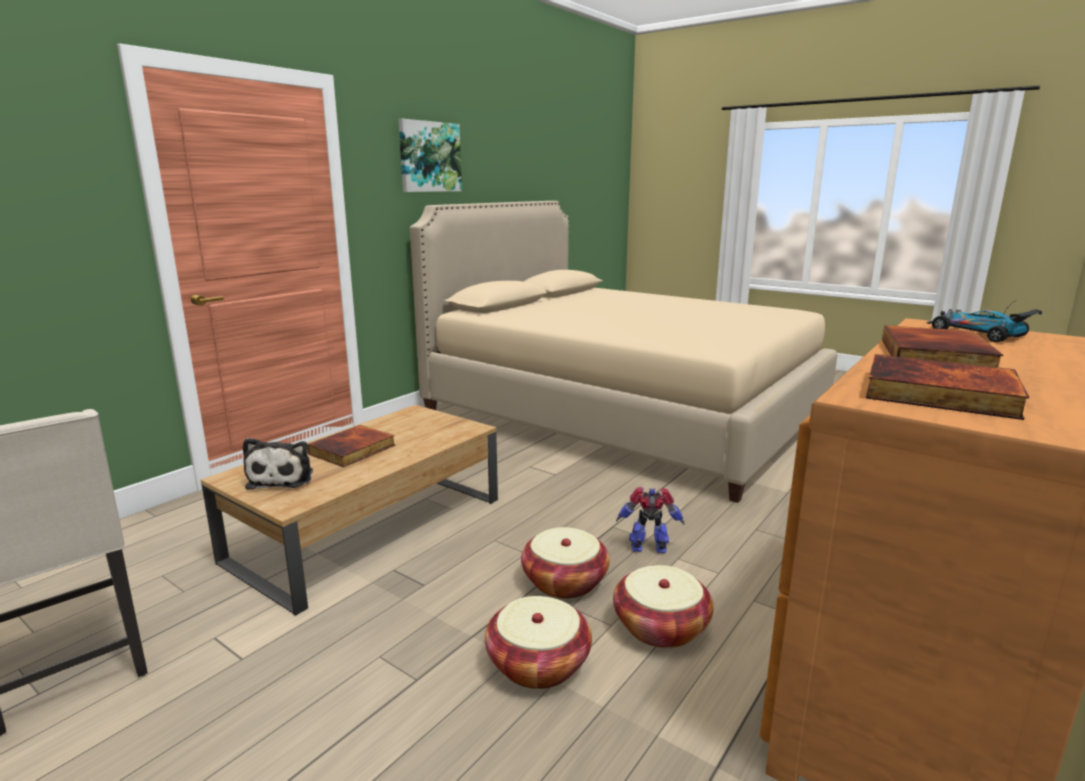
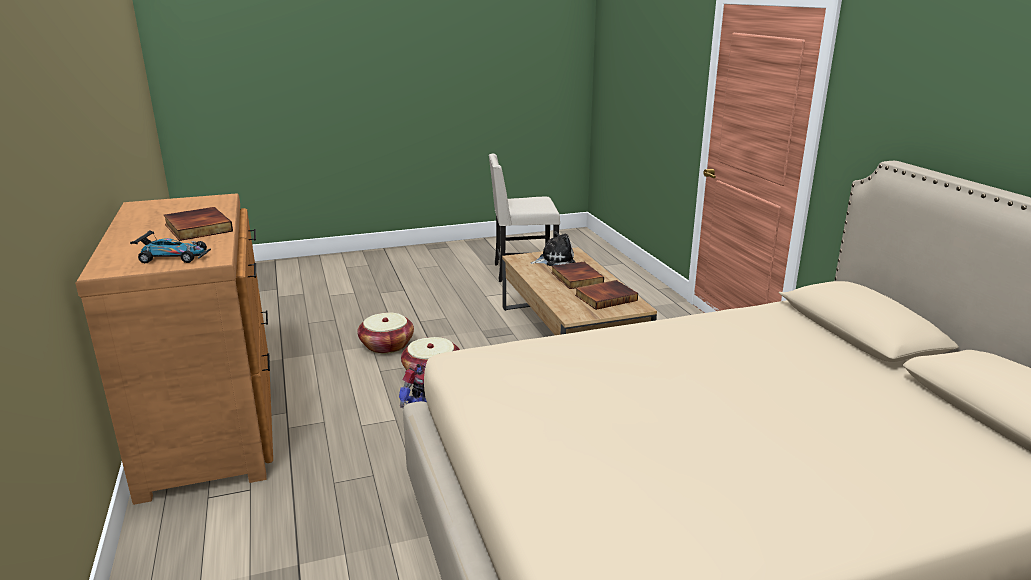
camera: 125 degrees right, 5 degrees up
(283, 478) = (554, 260): plush toy -> plush toy turned 135 degrees clockwise
(429, 157) = (939, 95): picture -> none
(660, 627) = (356, 383): basket -> none
(938, 394) = (192, 206): book -> book (605, 297)

